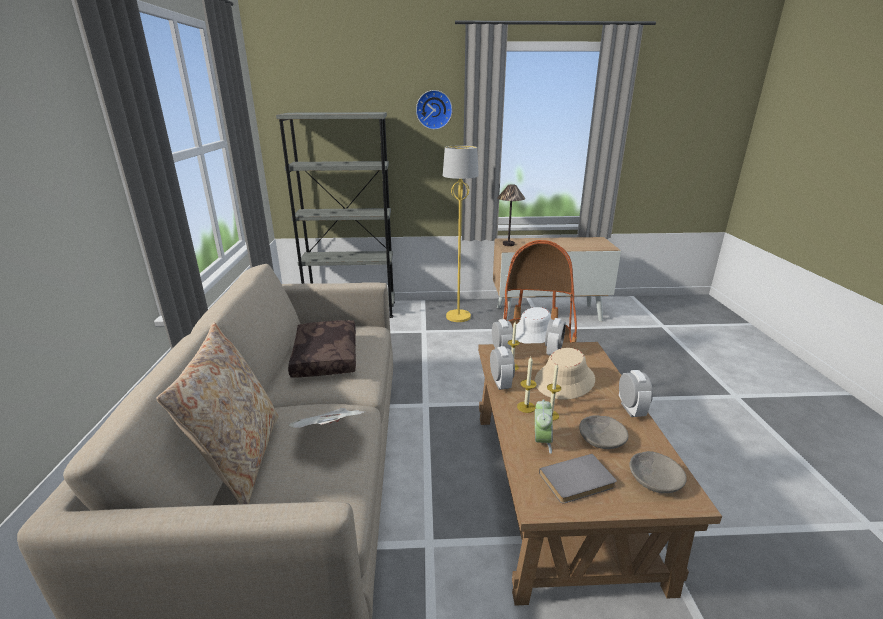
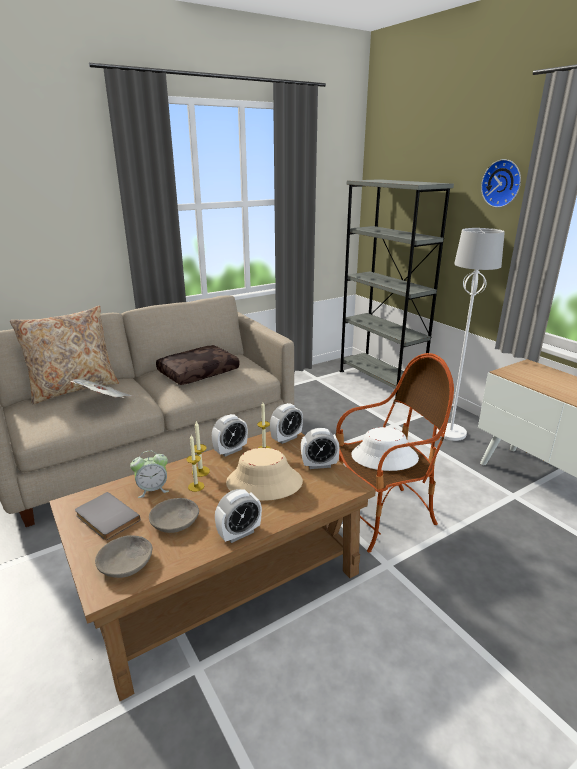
camera: 60 degrees right, 0 degrees up
(458, 316) = (451, 433): yellow floor lamp -> white floor lamp
(508, 244) = (521, 369): table lamp -> none

